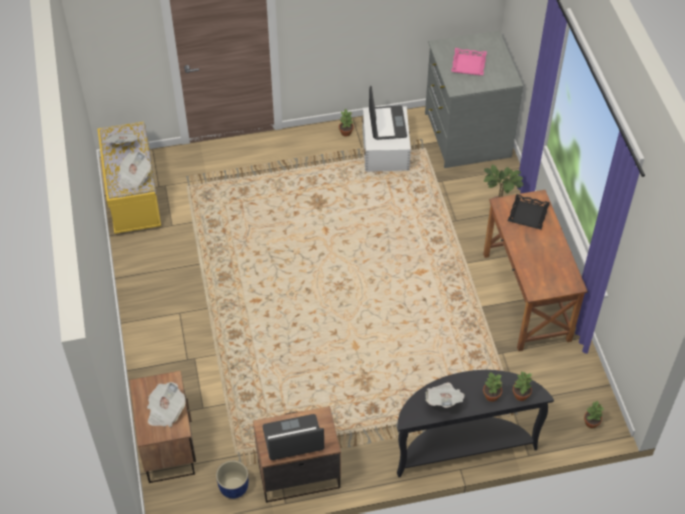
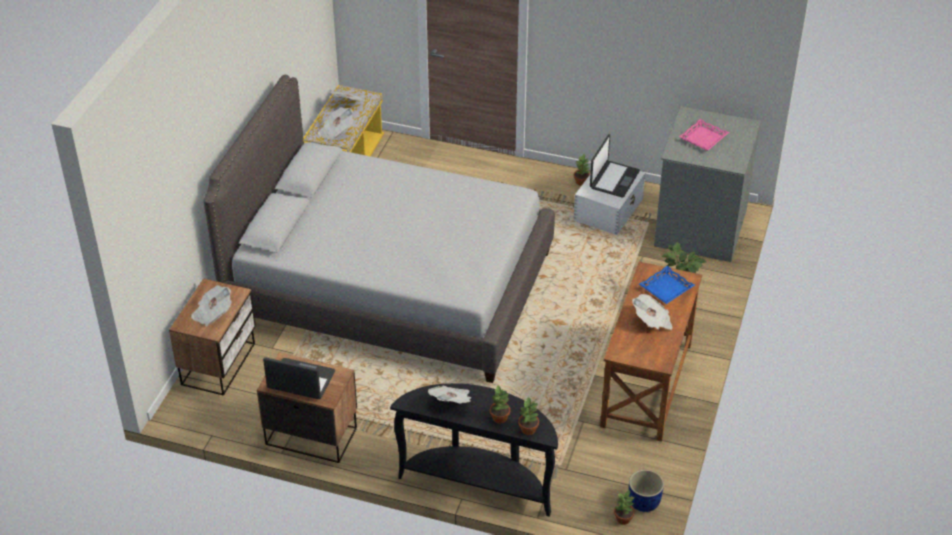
camera: 30 degrees right, 10 degrees down
(233, 487) = (247, 420): blue planter -> blue planter (643, 502)
(260, 300) = (390, 285): none -> grey bed
(528, 215) = (666, 289): black tray -> blue tray
(539, 249) = (652, 321): none -> newspaper

